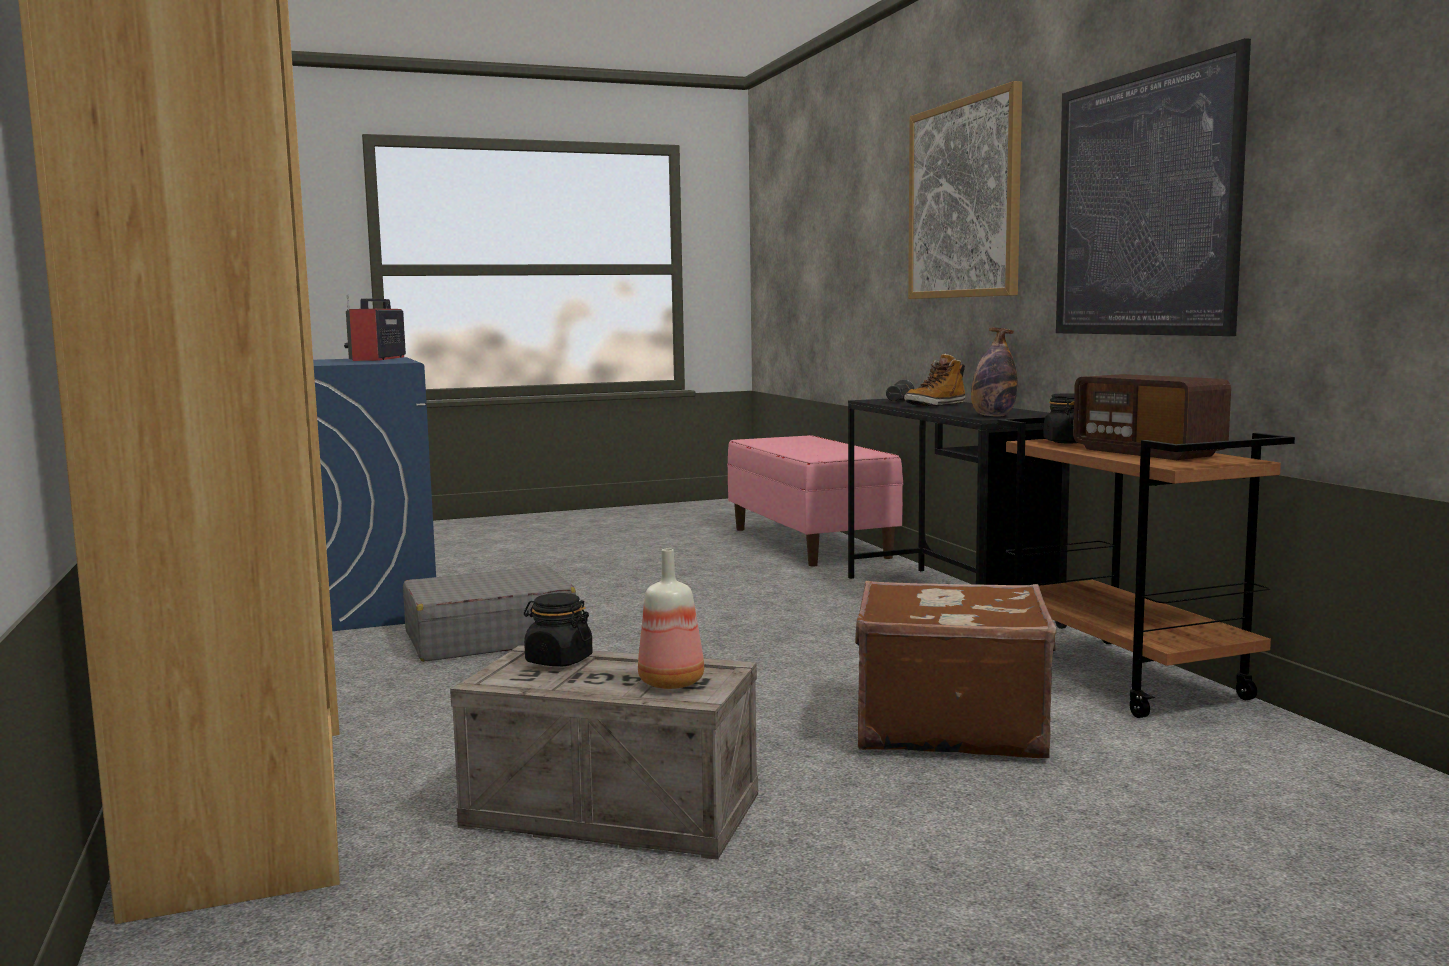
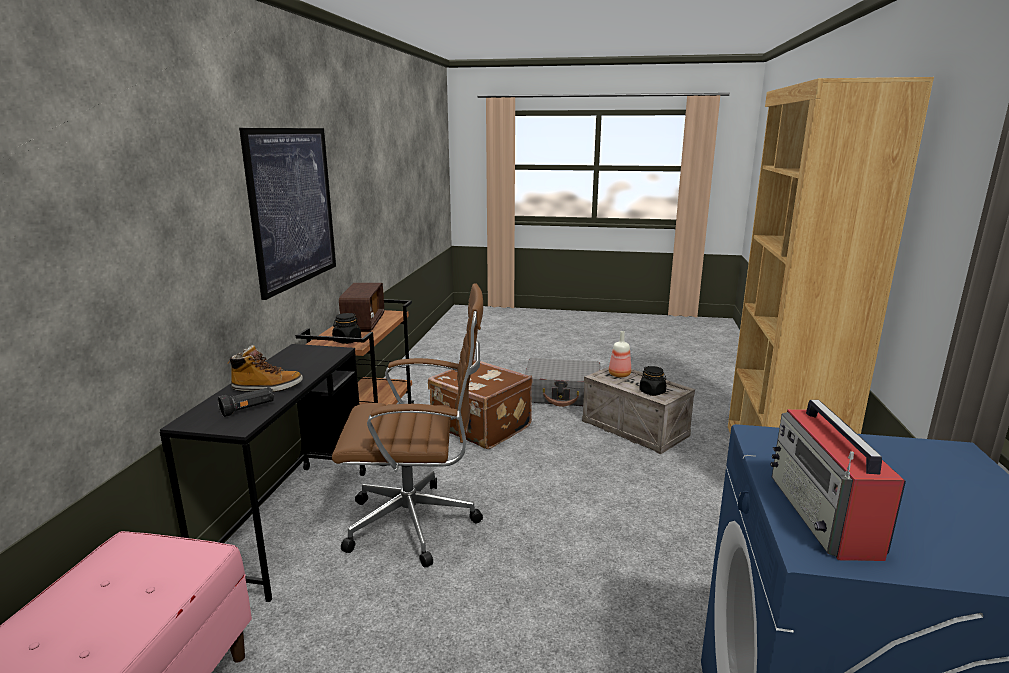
camera: 150 degrees left, 10 degrees up
(377, 359) = (824, 516): radio -> radio turned 150 degrees clockwise
(488, 637) = (656, 597): grey suitcase -> grey suitcase (562, 394)
(815, 625) = (418, 523): none -> brown office chair
(964, 200) = (148, 209): picture -> none
(993, 416) = (330, 351): bottle -> none

